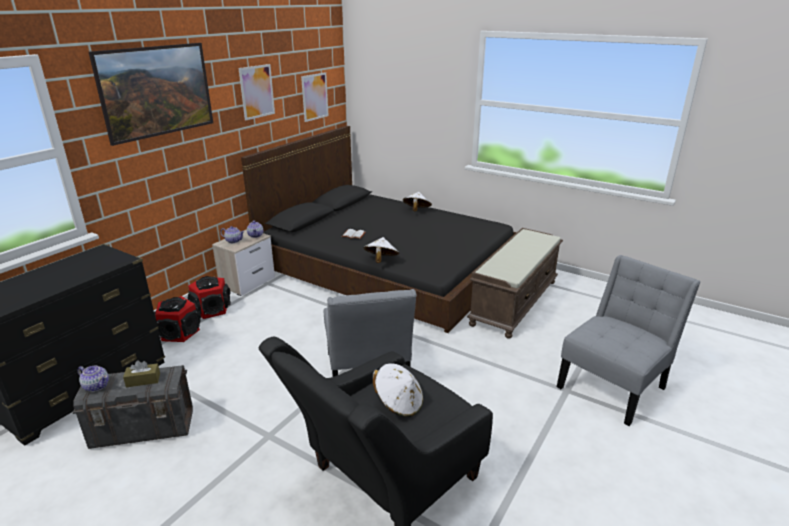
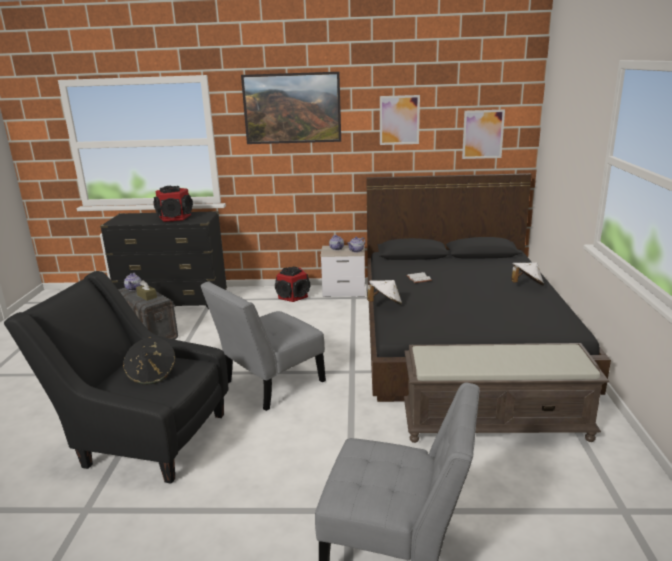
camera: 60 degrees right, 5 degrees down
(180, 333) = (254, 299): speaker -> speaker (175, 217)
(399, 403) = (152, 374): white hat -> black hat

